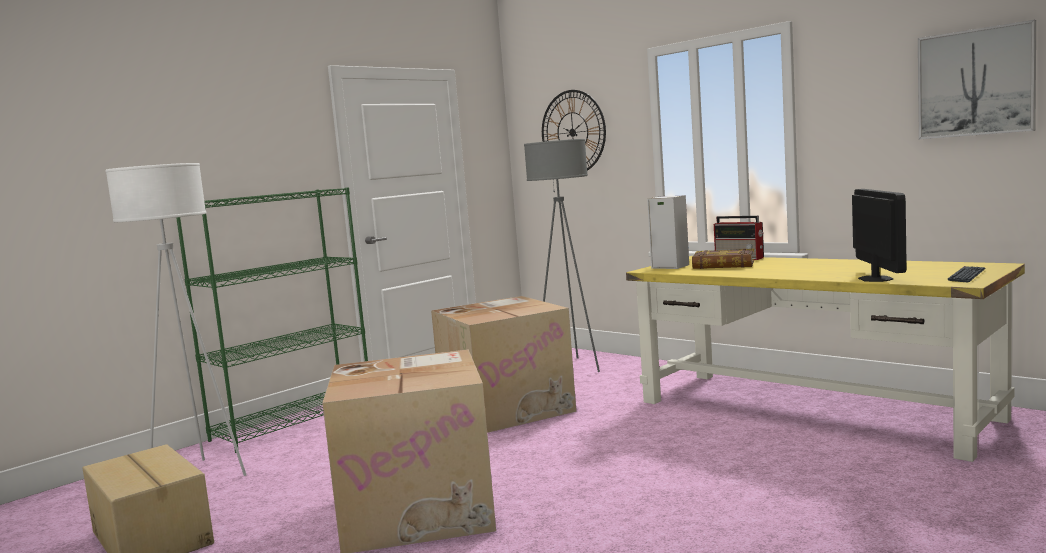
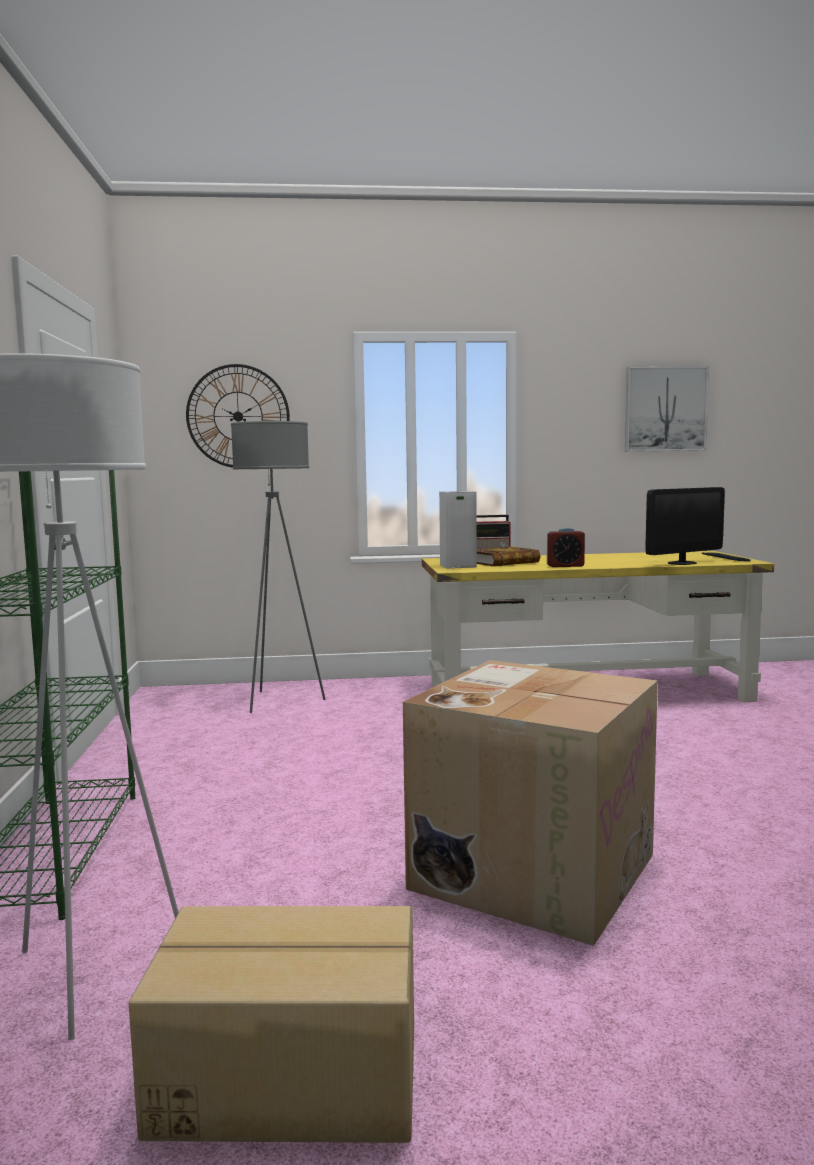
camera: 50 degrees left, 0 degrees up
(507, 408) = (327, 753): cardboard box -> none
(749, 273) = (565, 566): none -> alarm clock
(875, 279) = (682, 563): monitor -> monitor turned 105 degrees clockwise

